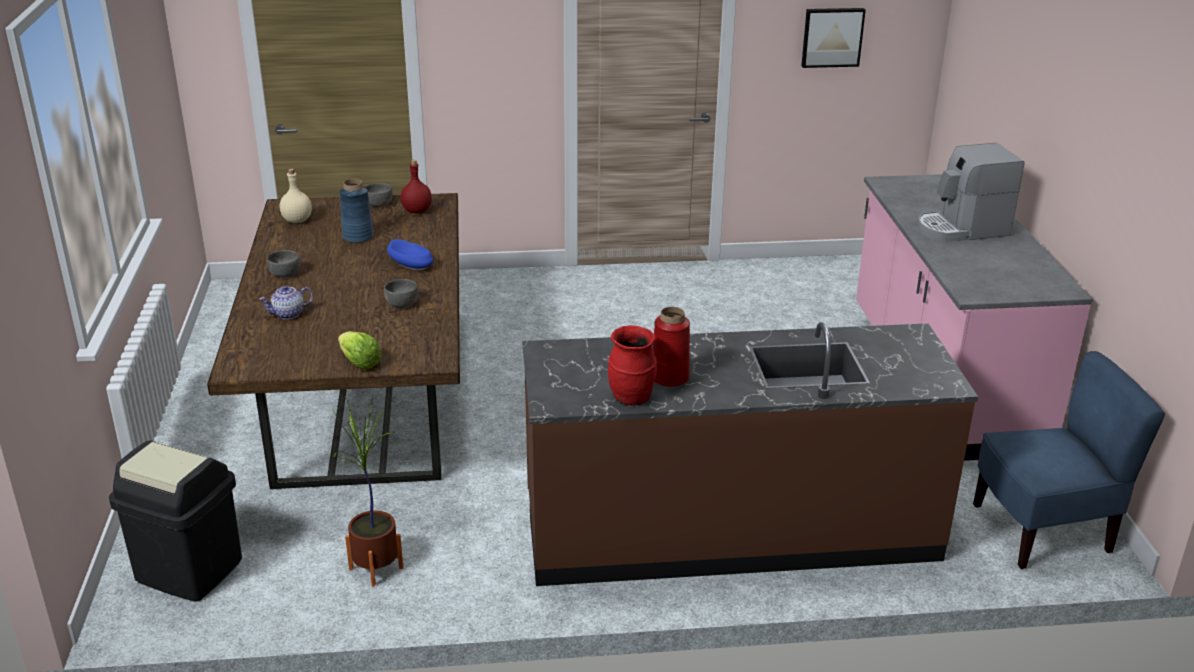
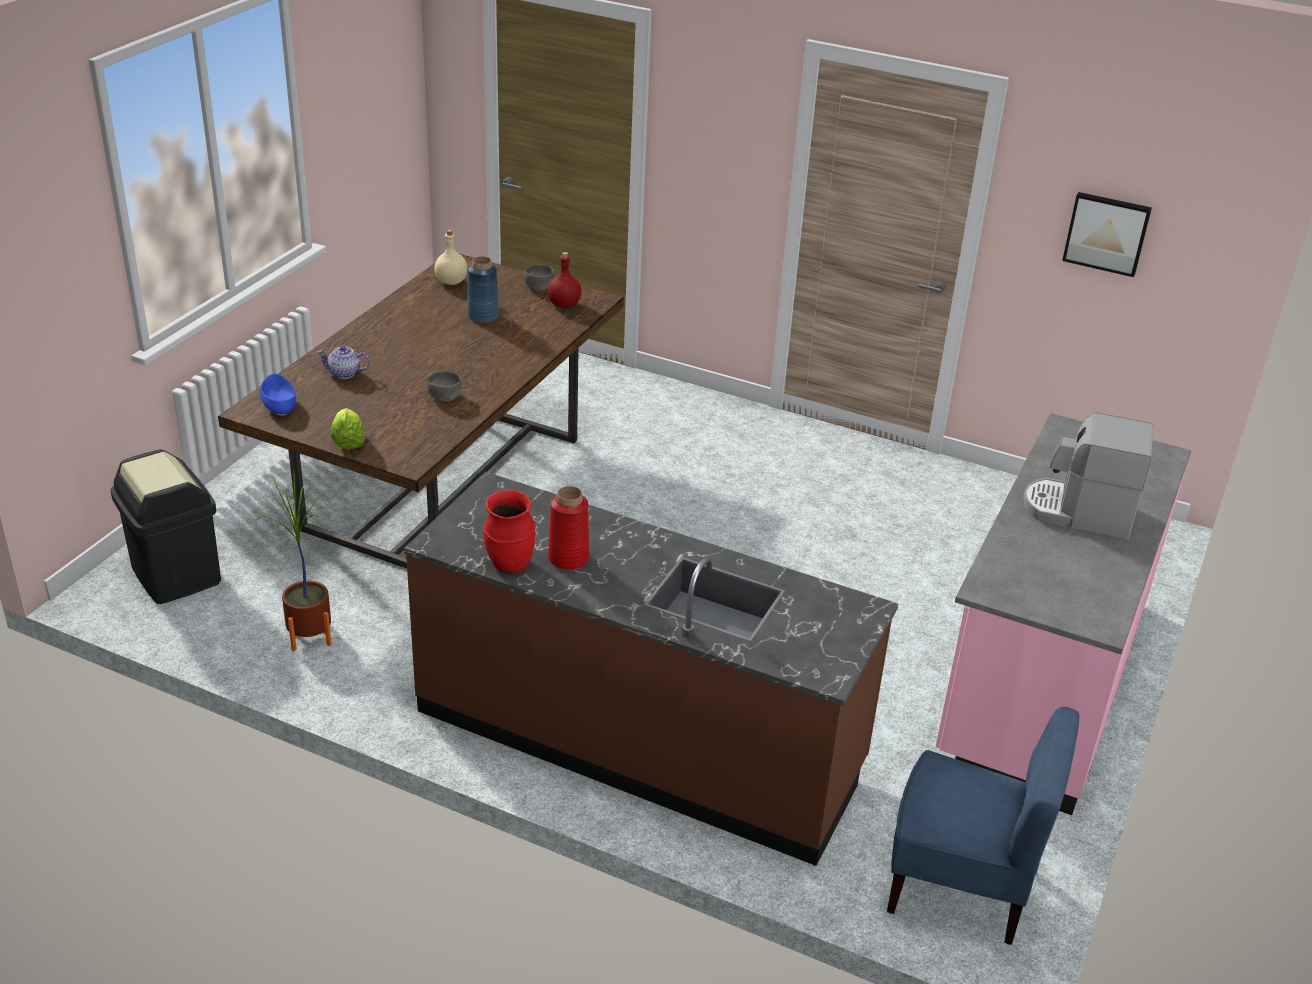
camera: 30 degrees right, 5 degrees up
(285, 274) = (384, 333): grey bowl -> none
(410, 264) = (496, 359): blue bowl -> blue bowl (278, 405)

